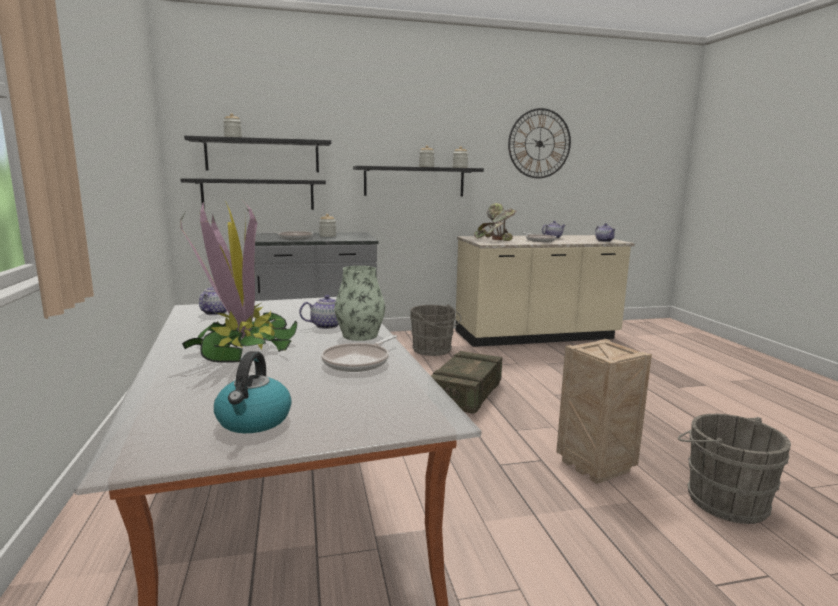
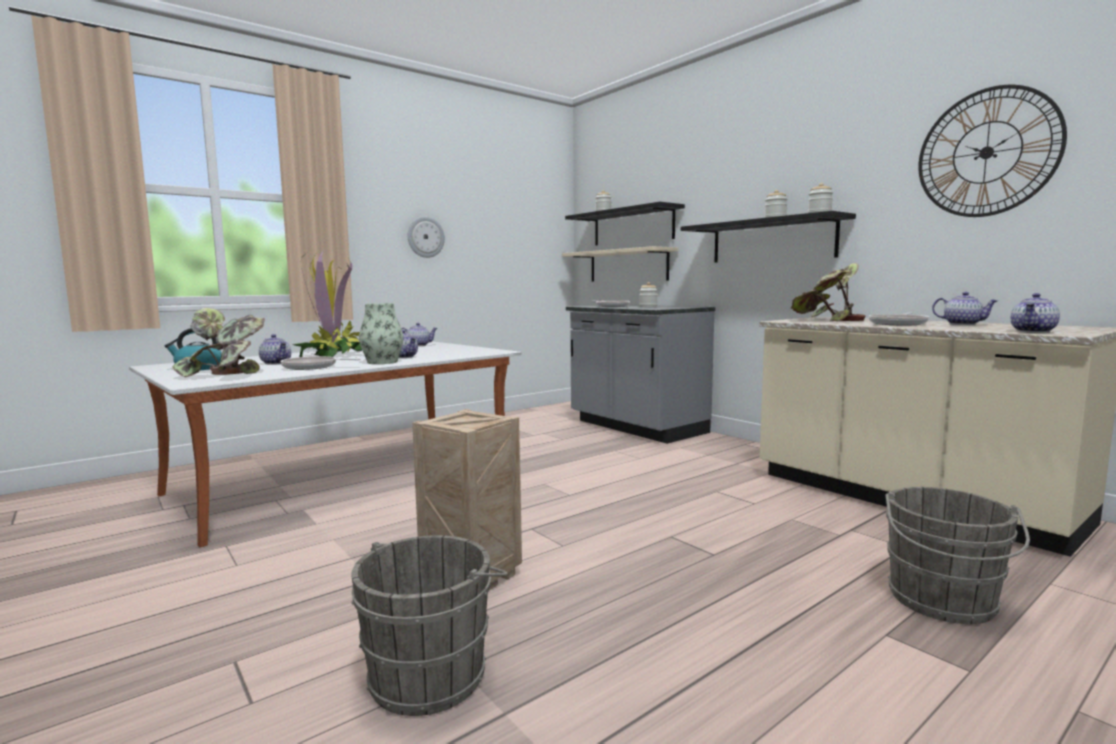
camera: 65 degrees right, 5 degrees down
(96, 159) = (425, 237): none -> wall clock
(258, 194) = (628, 265): black shelf -> beige shelf
(276, 376) = (277, 363): none -> teapot
(377, 402) = (226, 375): none -> potted plant
(433, 350) = (713, 462): grey bucket -> grey bucket (942, 602)
(466, 395) = (599, 495): crate -> none

